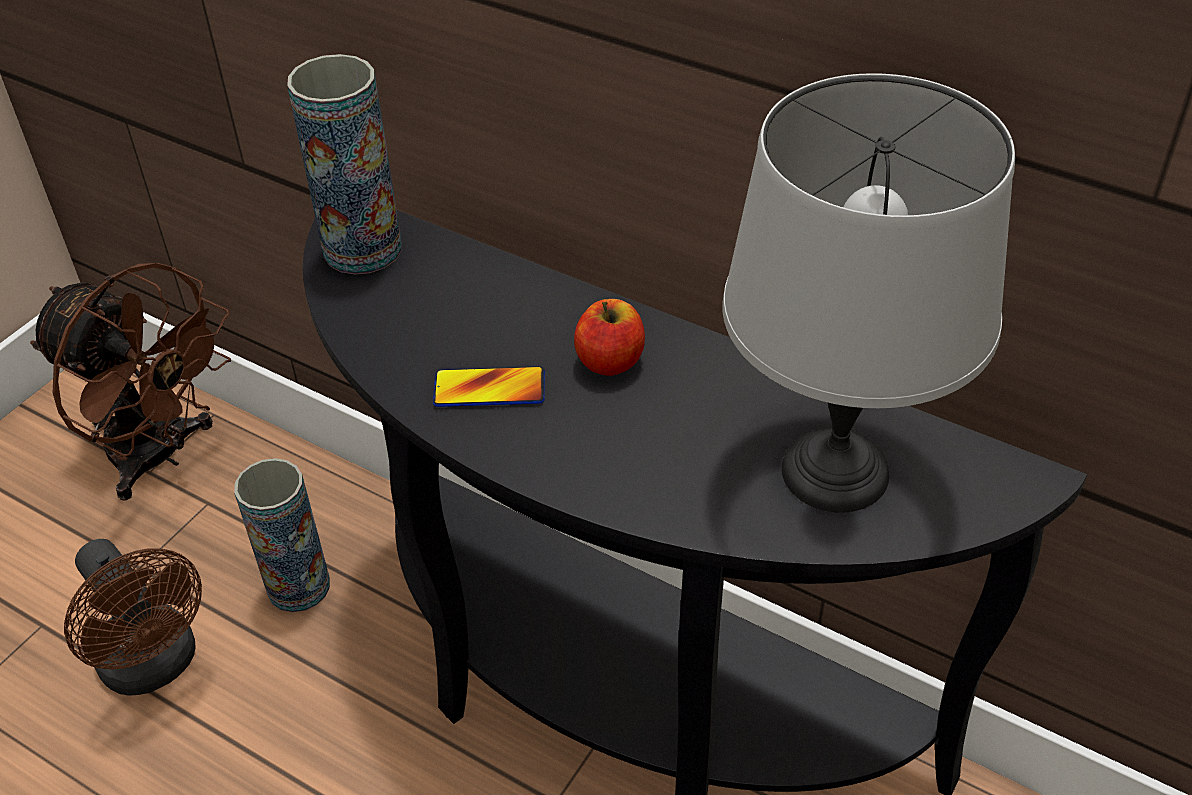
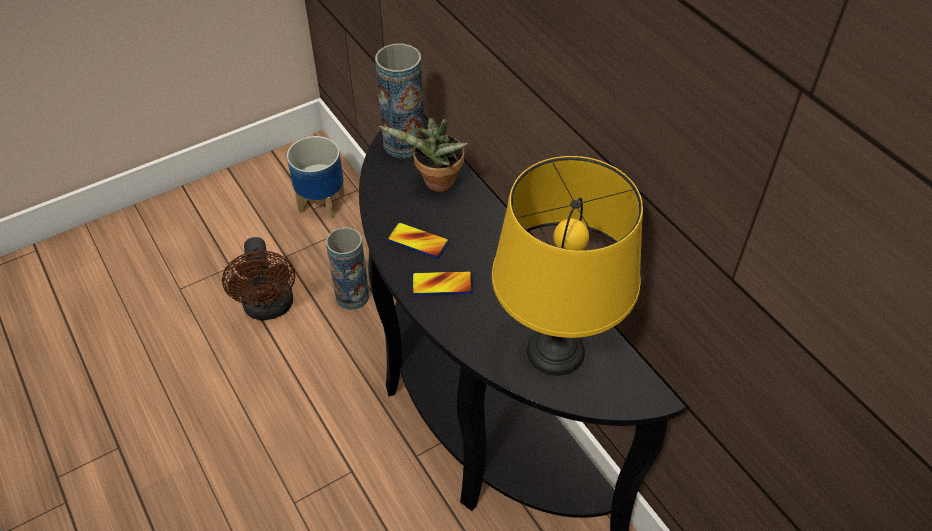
camera: 25 degrees right, 5 degrees up
(160, 456) = (322, 202): brown fan -> planter
(460, 291) = (436, 184): none -> potted plant
(577, 440) = (442, 284): none -> phone
(610, 361) = (484, 249): apple -> none
(837, 473) = (556, 352): grey table lamp -> yellow table lamp

